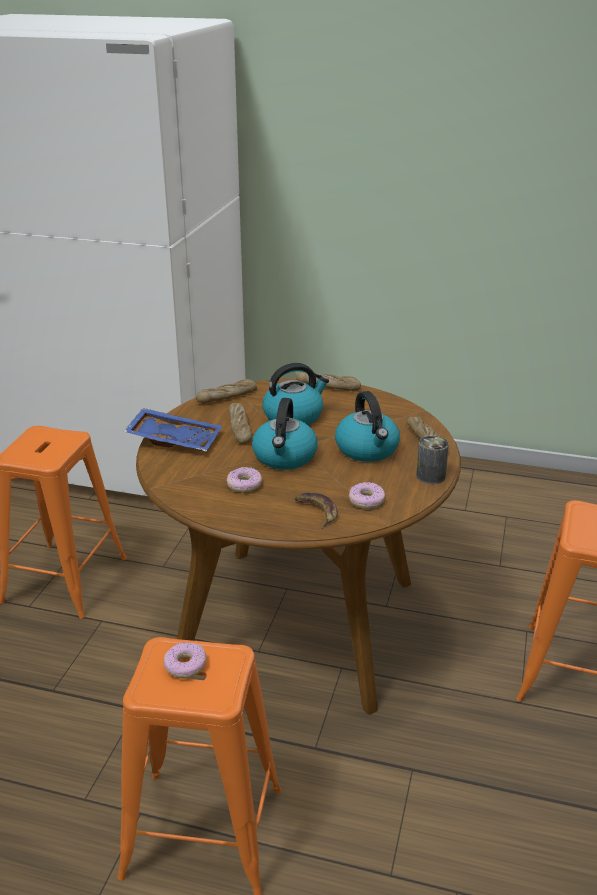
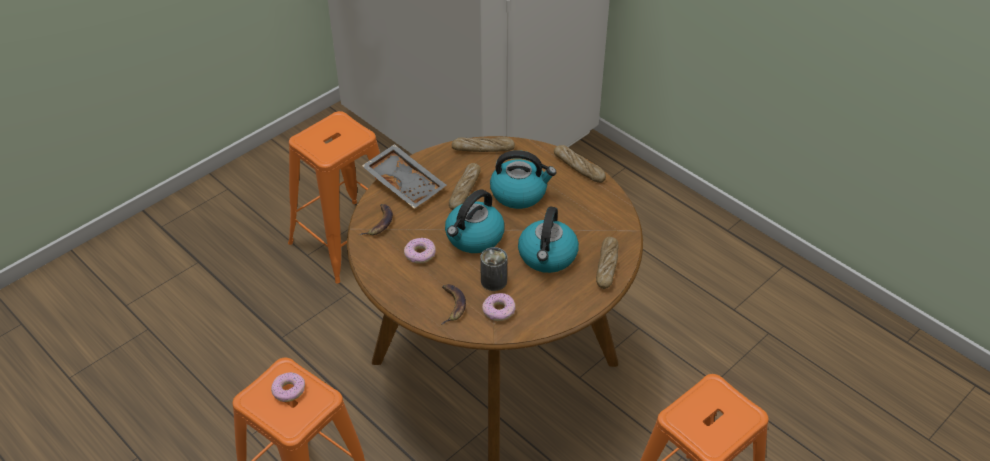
camera: 30 degrees right, 15 degrees up
(175, 439) = (406, 183): blue tray -> grey tray
(177, 475) = (379, 223): none -> banana
(430, 476) = (573, 307): can -> can (493, 281)

